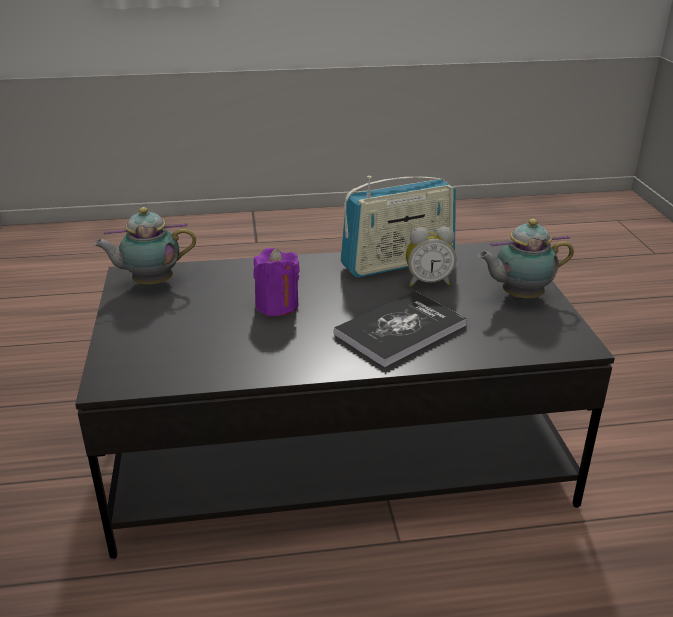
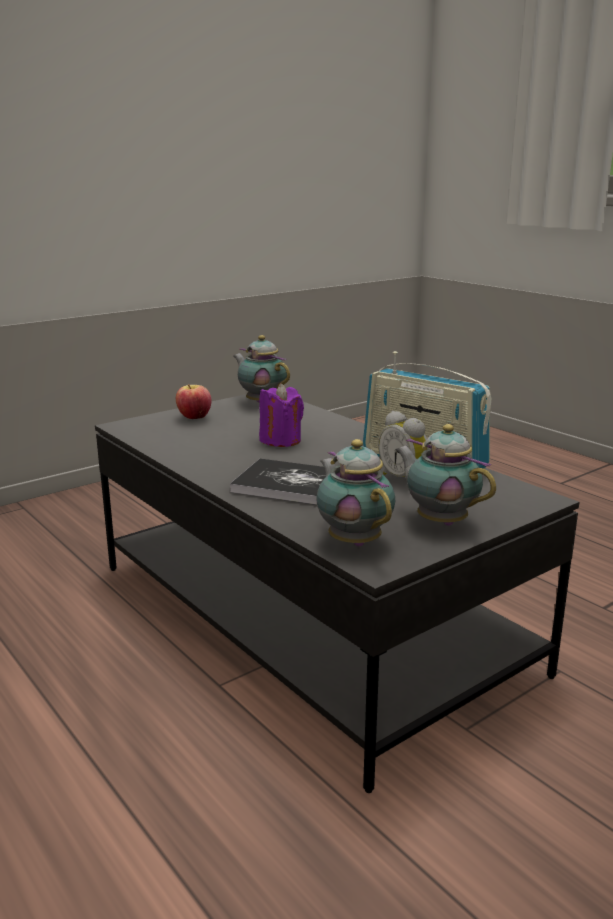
camera: 60 degrees right, 10 degrees down
(145, 332) = (194, 418): none -> apple
(531, 340) = (353, 540): none -> teapot

